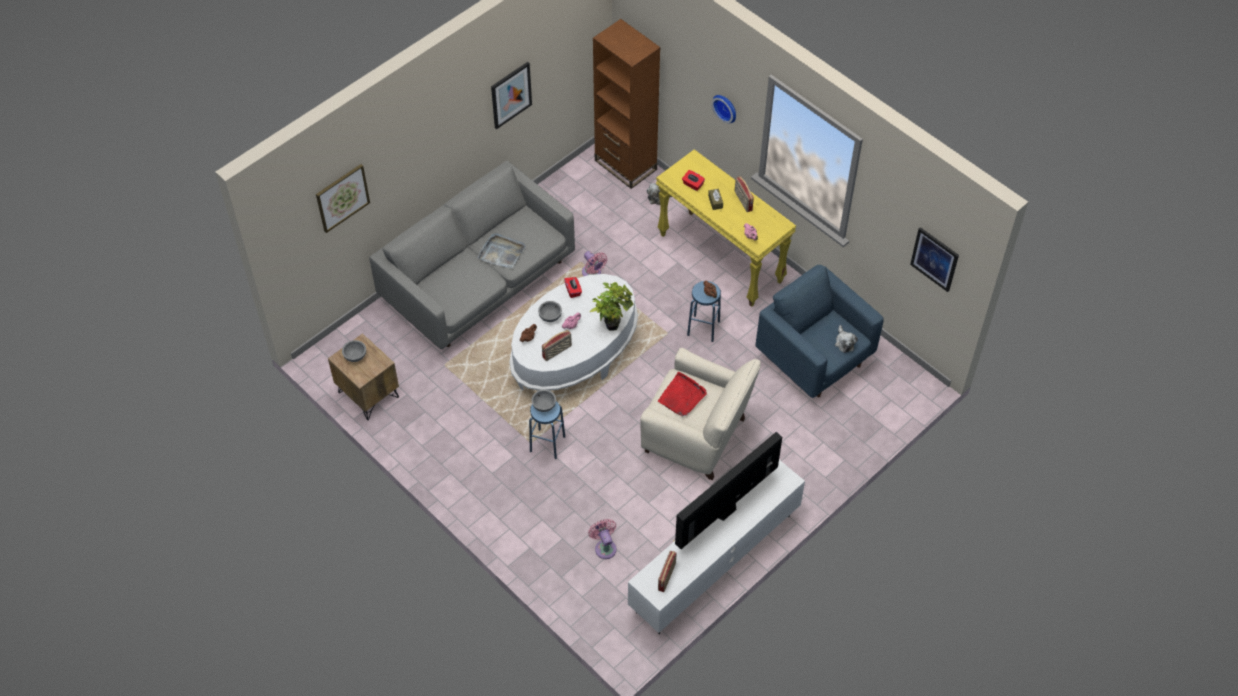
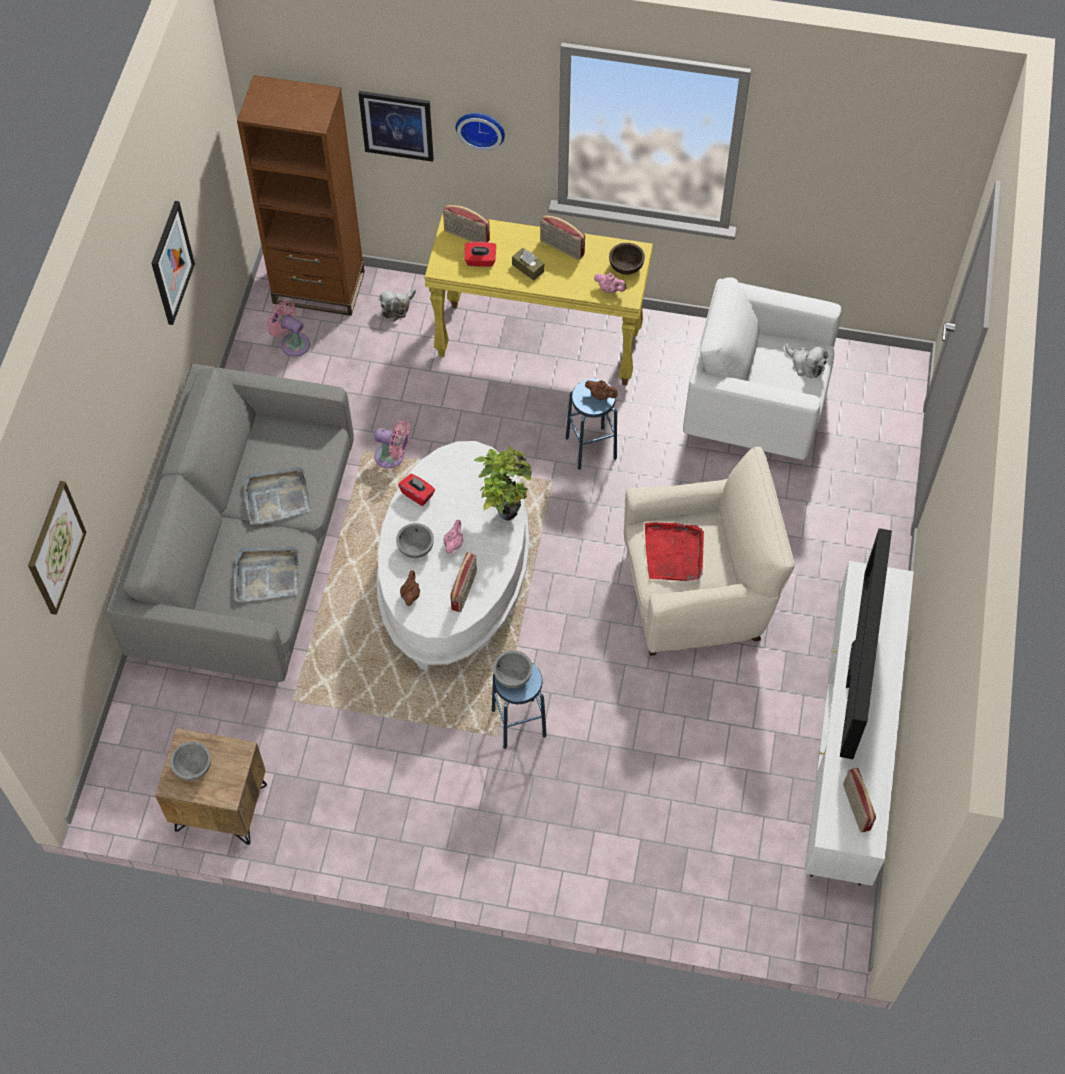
camera: 35 degrees left, 5 degrees up
(466, 288) = (266, 575): none -> grey tray
(604, 547) = (702, 815): pink fan -> pink fan (292, 343)
(696, 168) = (466, 236): none -> radio
(770, 229) = (626, 266): none -> brown bowl
(815, 359) = (756, 408): blue armchair -> white armchair
(934, 259) = (901, 188): picture -> picture (397, 125)

